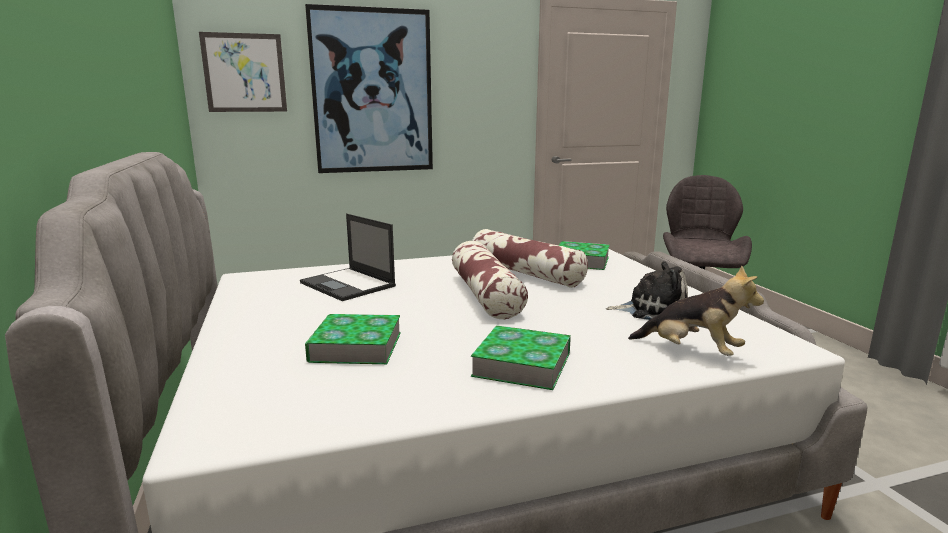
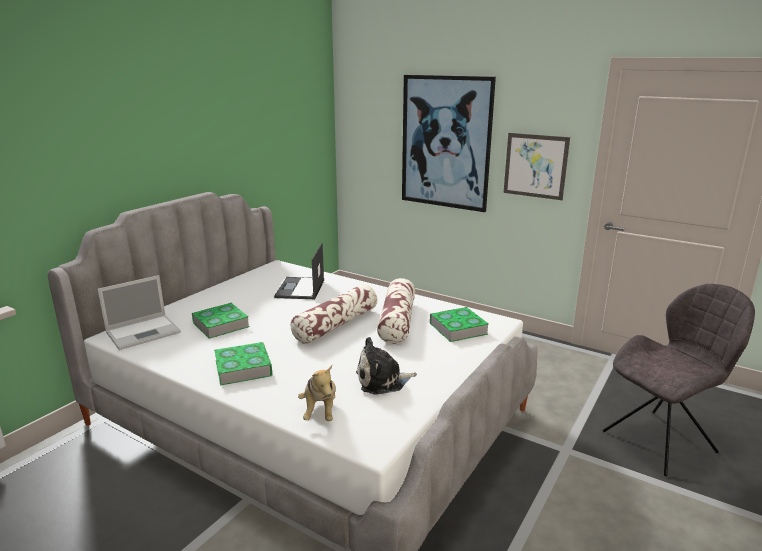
camera: 50 degrees right, 5 degrees up
(244, 73) = (366, 123): picture -> picture (535, 166)
(255, 406) = (144, 332): none -> laptop
(653, 310) = (382, 381): plush toy -> plush toy turned 105 degrees clockwise

